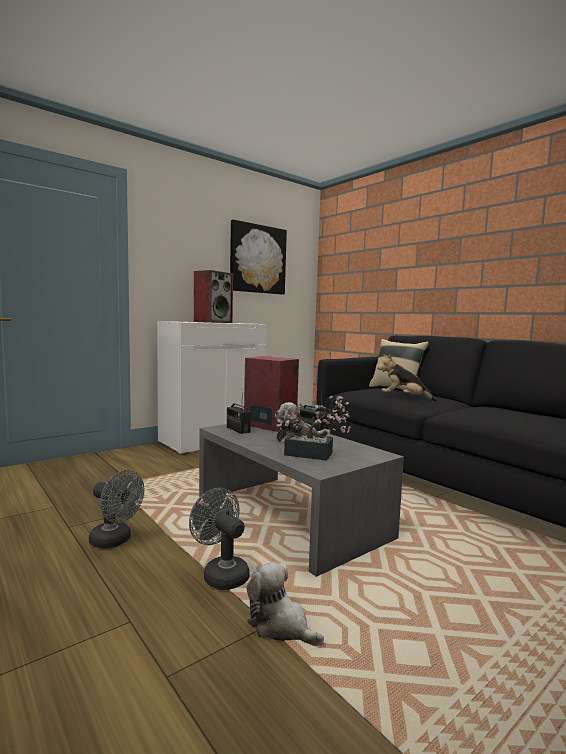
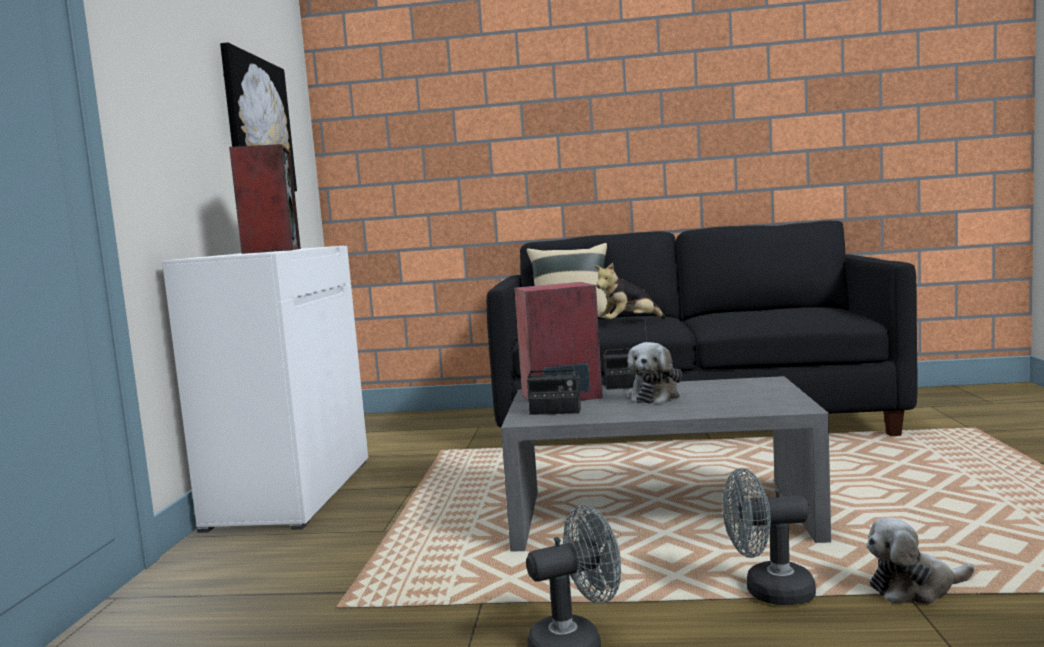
camera: 45 degrees left, 0 degrees up
(314, 454) = (731, 400): potted plant -> none

